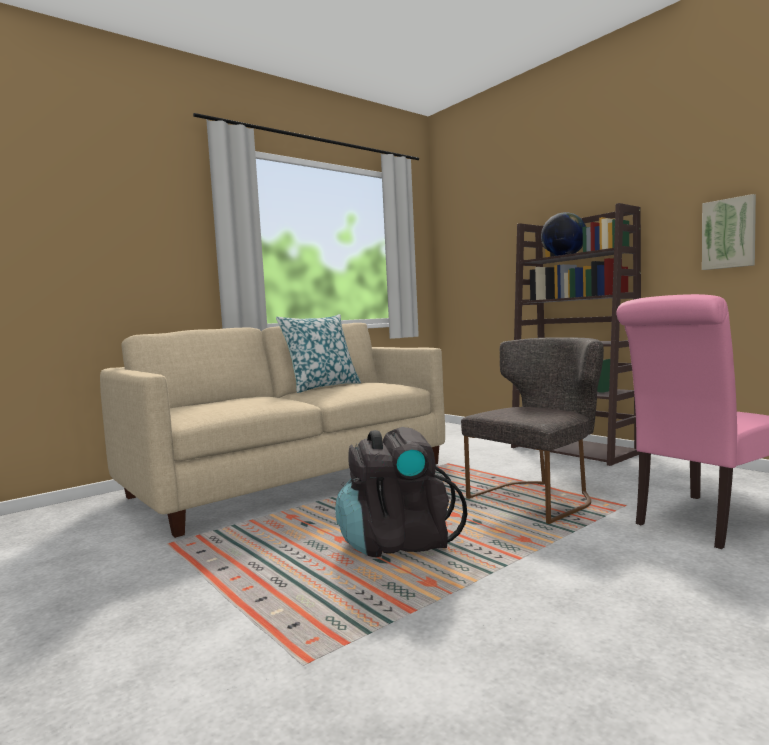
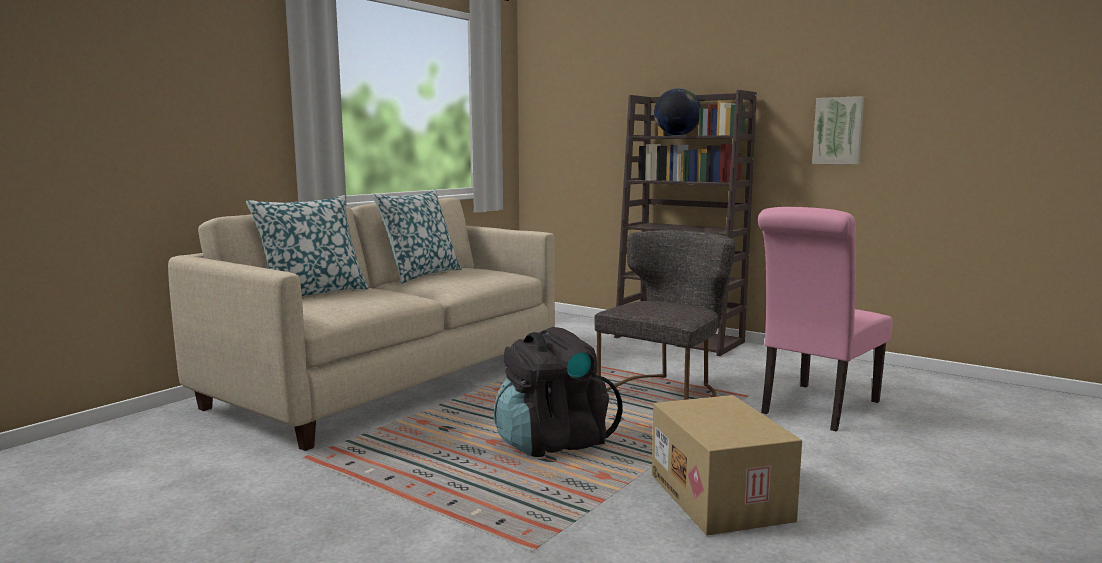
camera: 15 degrees left, 5 degrees up
(214, 400) = (313, 294): none -> pillow
(552, 619) = (722, 497): none -> cardboard box

